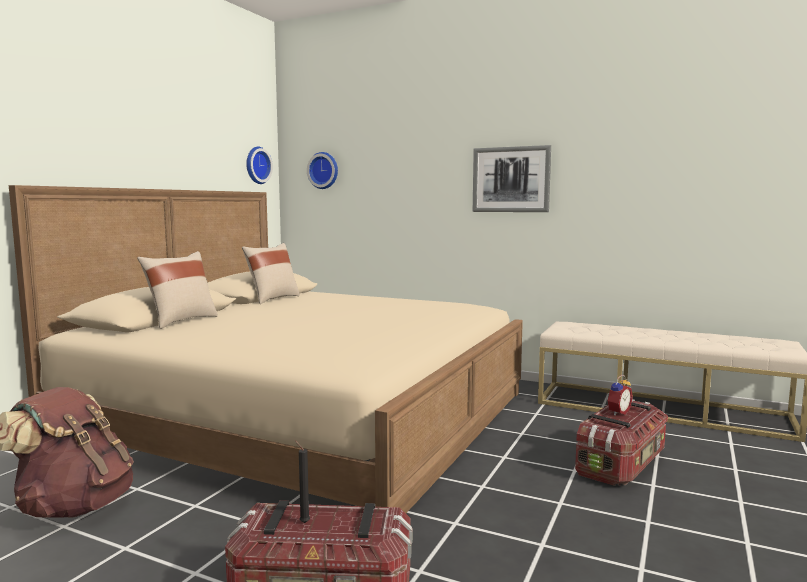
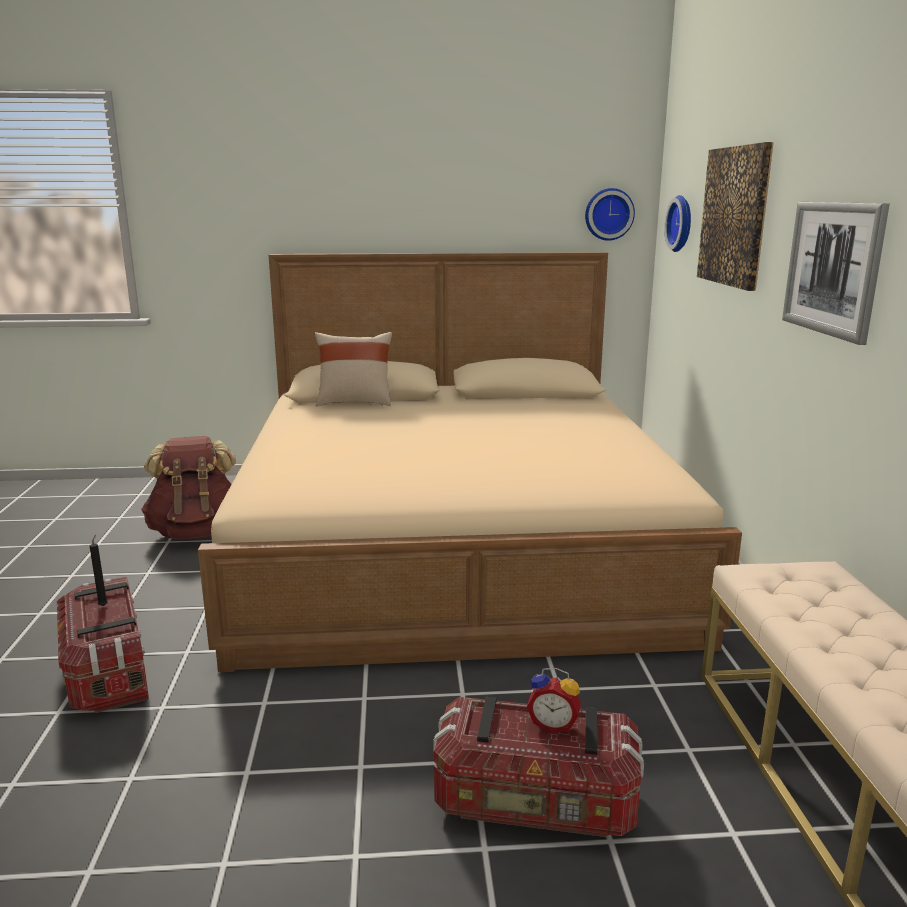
camera: 60 degrees right, 10 degrees up
(272, 299) = (509, 398): beige pillow -> none
(397, 161) = (734, 216): none -> picture

